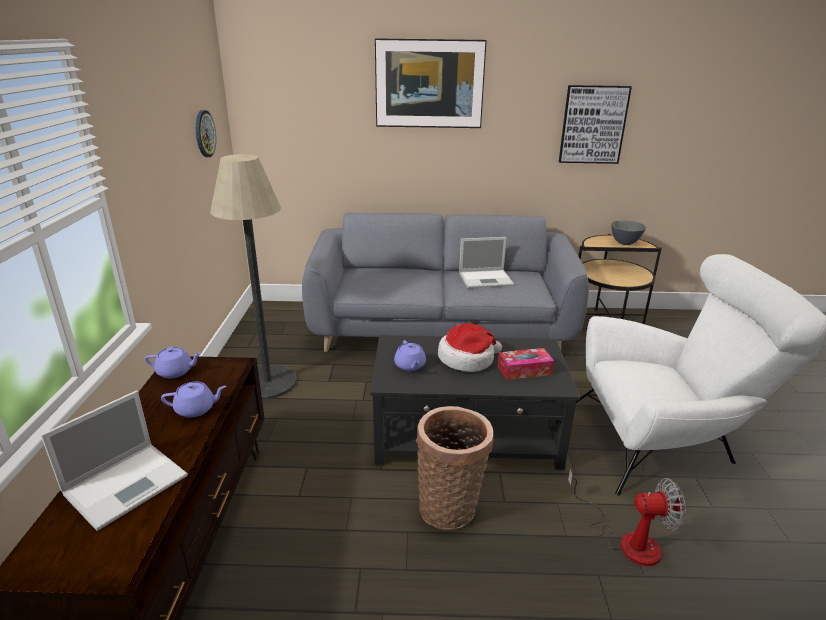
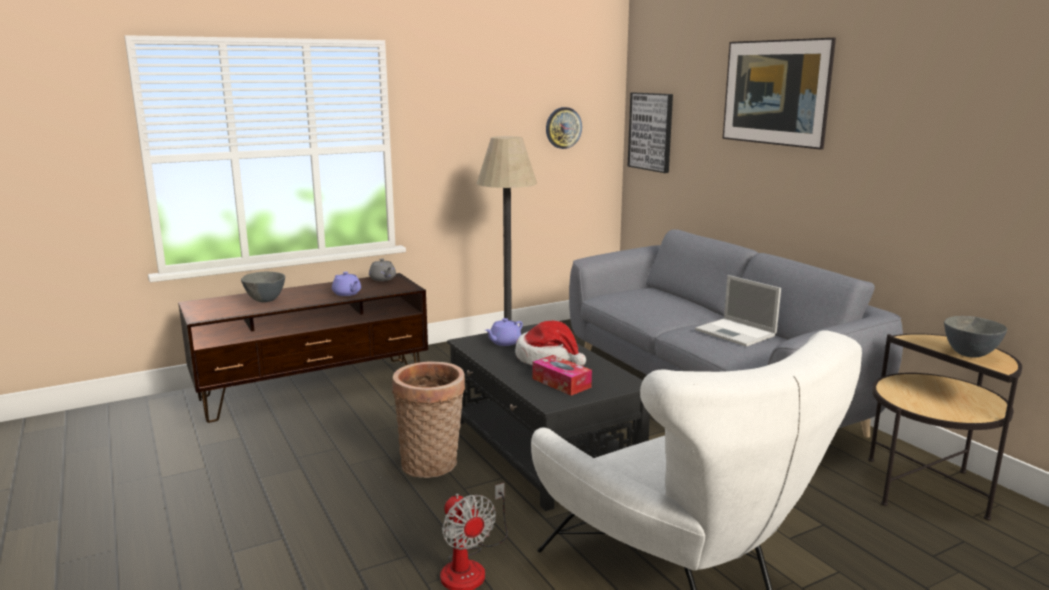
camera: 60 degrees right, 10 degrees down
(128, 483) = (266, 300): laptop -> grey bowl
(176, 372) = (383, 279): purple teapot -> grey teapot
(593, 125) = (969, 158): picture -> picture (651, 131)

